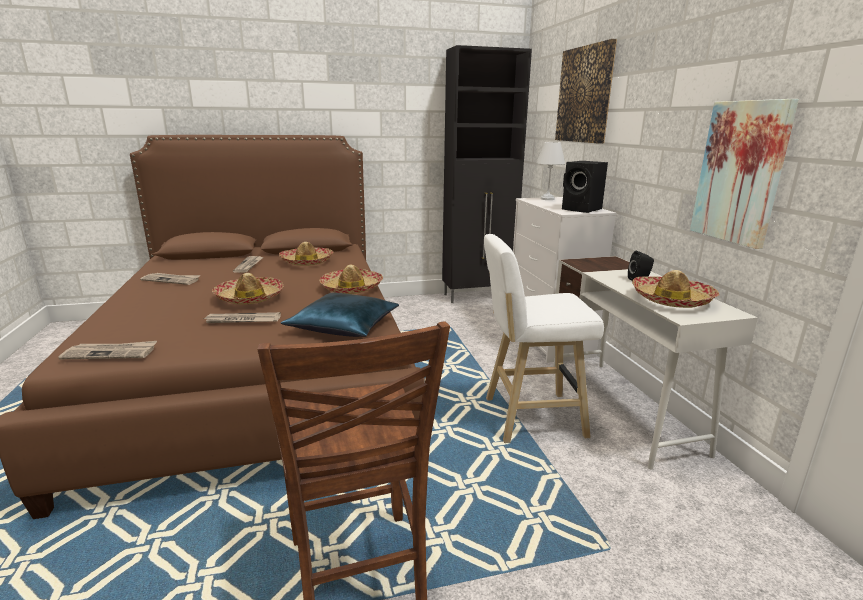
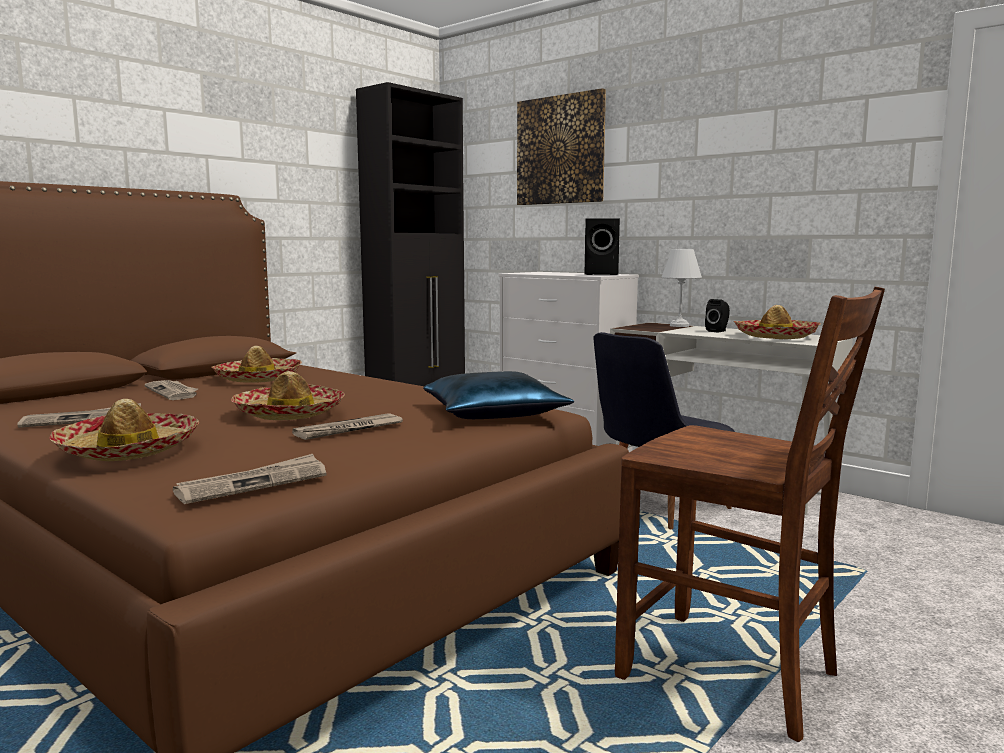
camera: 35 degrees left, 10 degrees down
(351, 288) = (402, 389): hat -> hat (129, 450)
(529, 417) = (655, 509): white stool -> black chair
(548, 199) = (535, 272): white table lamp -> white table lamp (680, 326)
(740, 172) = (800, 209): picture -> none

